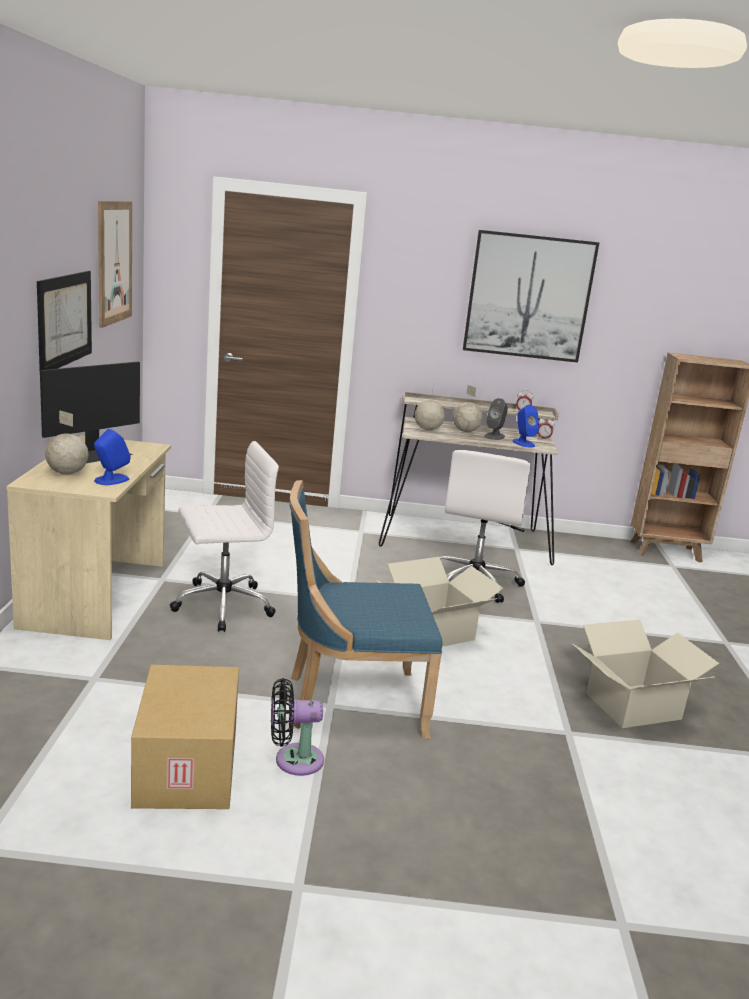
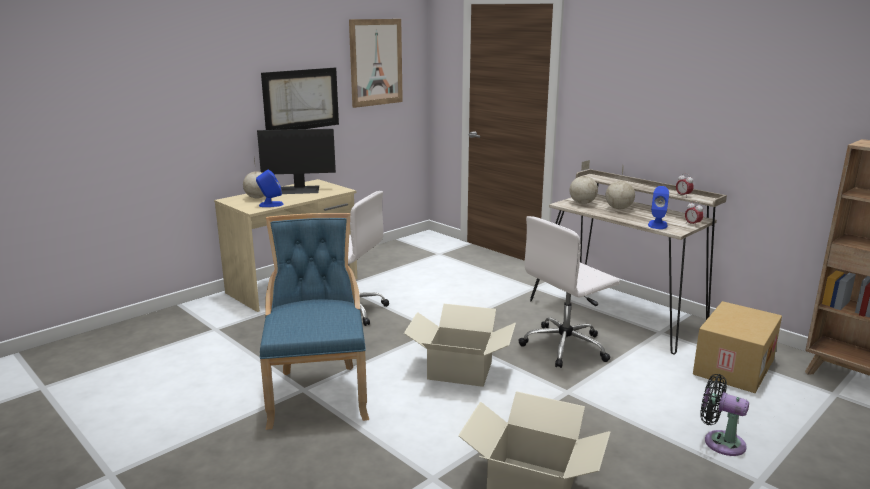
camera: 45 degrees right, 0 degrees up
(185, 766) = (175, 389): cardboard box -> cardboard box (732, 366)
(293, 760) = (228, 410): black fan -> black fan (720, 442)
(350, 702) = (318, 393): blue chair -> blue chair turned 45 degrees clockwise
(494, 436) = (640, 216): grey speaker -> none
(528, 297) = (702, 78): picture -> none

